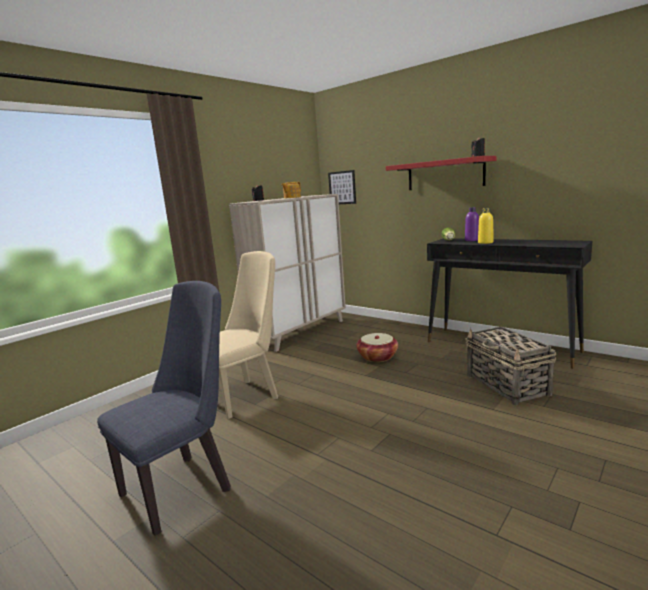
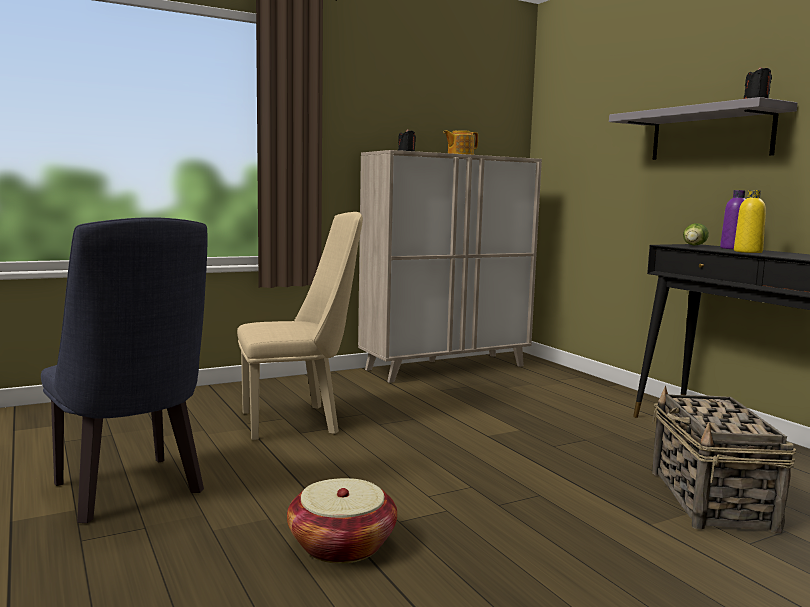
camera: 20 degrees right, 5 degrees down
(184, 486) = (132, 493): blue chair -> blue chair turned 75 degrees clockwise
(342, 187) = (557, 152): picture -> none
(377, 357) = (529, 418): basket -> basket (342, 545)
(445, 174) = (710, 134): red shelf -> grey shelf

